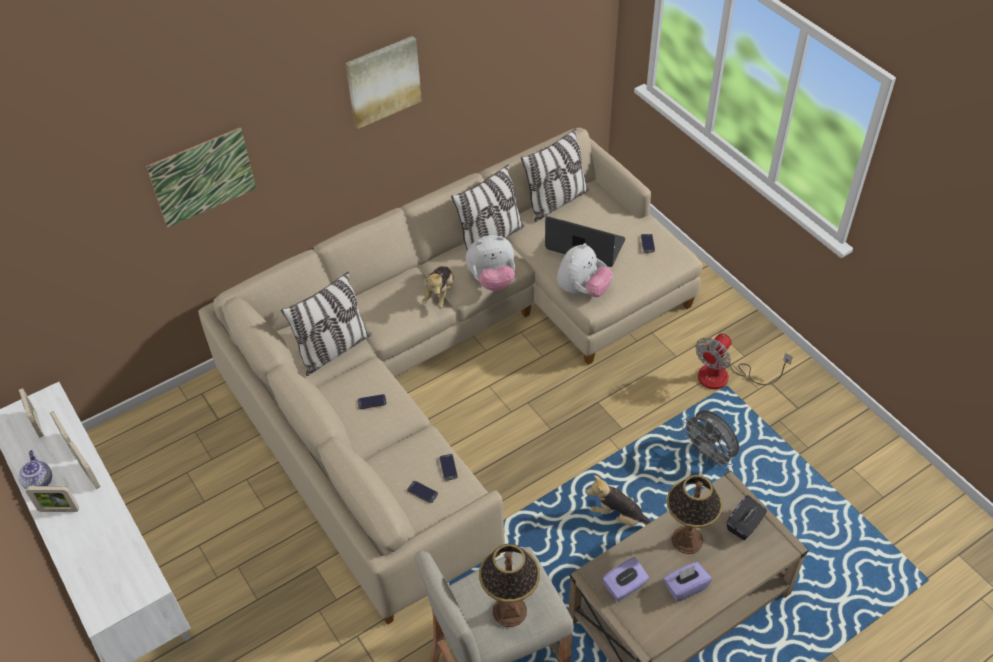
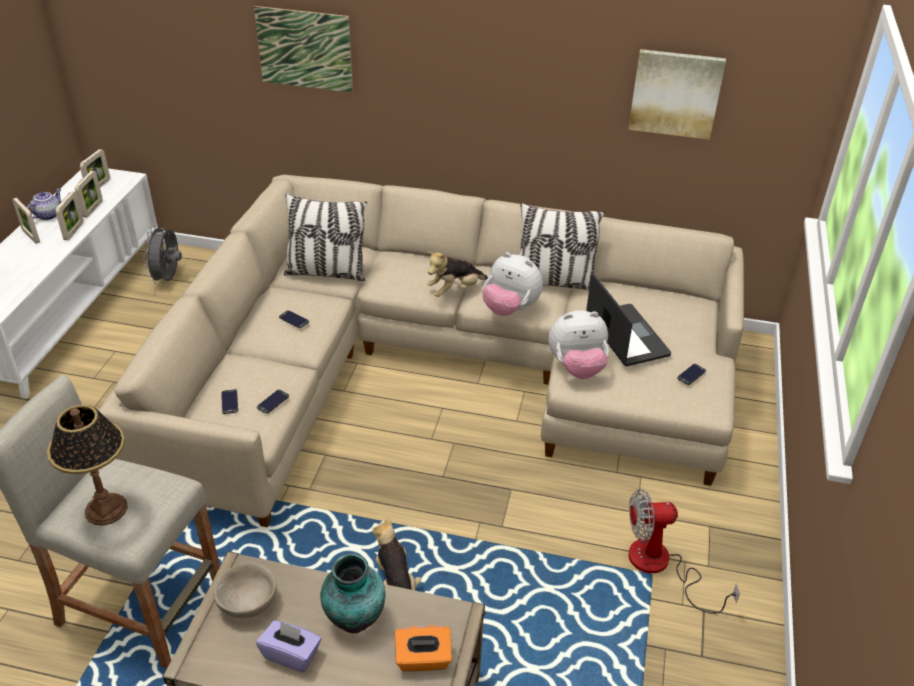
camera: 45 degrees right, 10 degrees down
(383, 81) = (508, 48): picture -> picture (675, 93)
(556, 202) = (651, 292): pillow -> none
(625, 586) = (248, 602): purple tissue box -> beige bowl
(686, 540) = (354, 620): table lamp -> vase
(709, 455) = (549, 615): grey fan -> grey fan (168, 279)
(744, 525) = (423, 660): black tissue box -> orange tissue box

